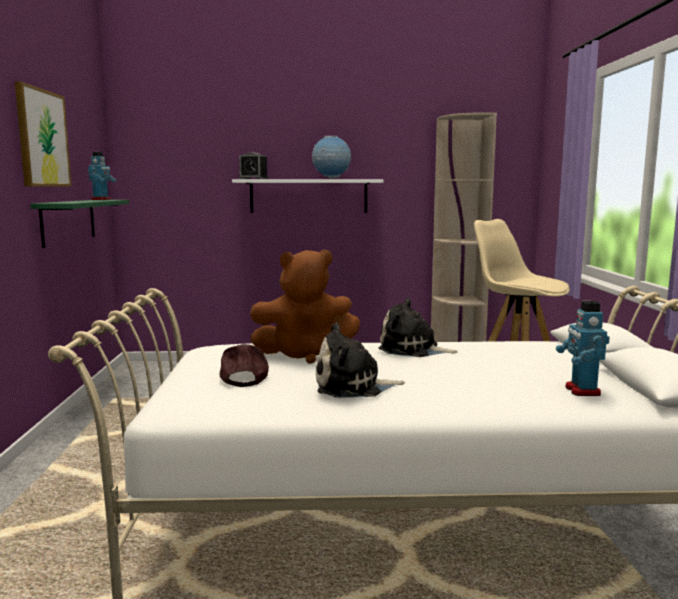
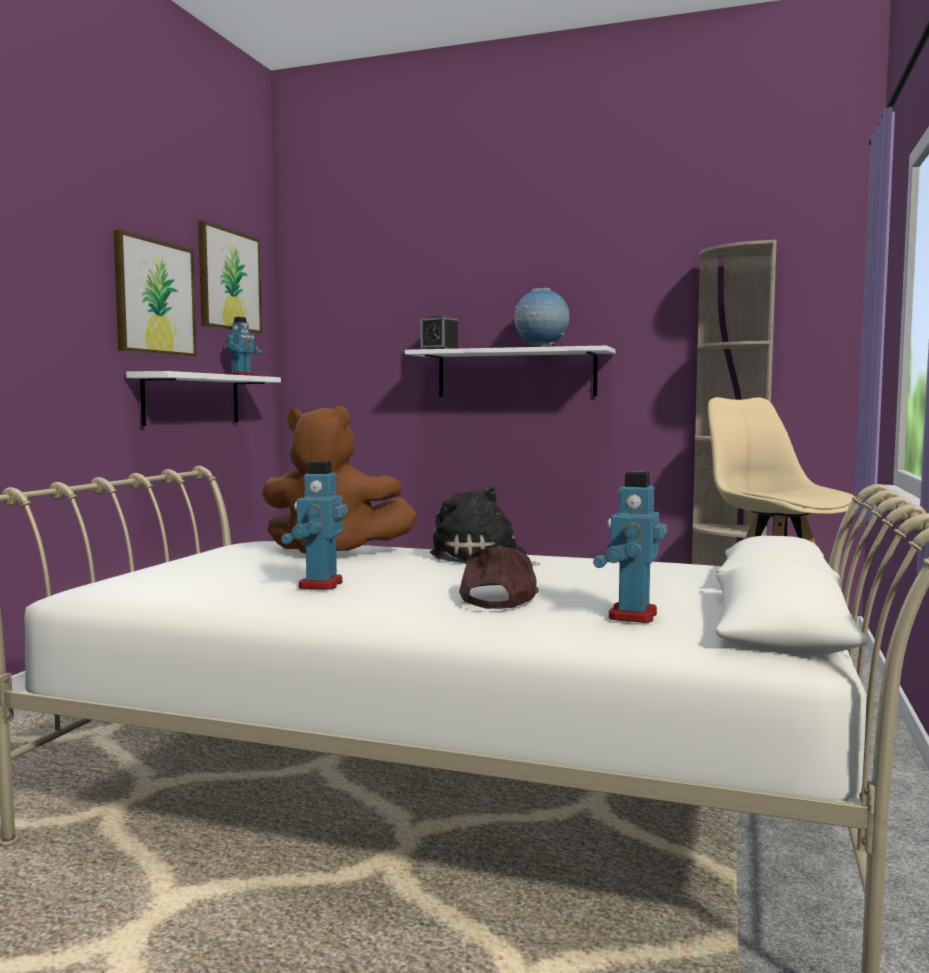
camera: 20 degrees right, 5 degrees down
(68, 221) = (192, 399): green shelf -> white shelf
(82, 120) = (229, 280): none -> picture
(243, 376) = (217, 566): brown cap -> brown cap (498, 596)
(353, 387) = (319, 585): plush toy -> toy robot

